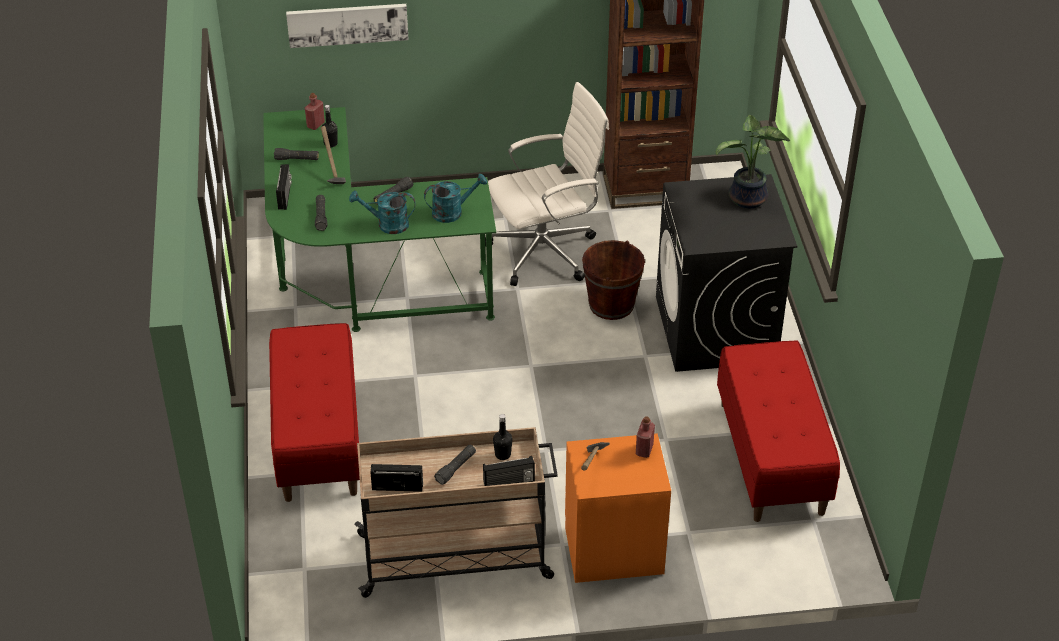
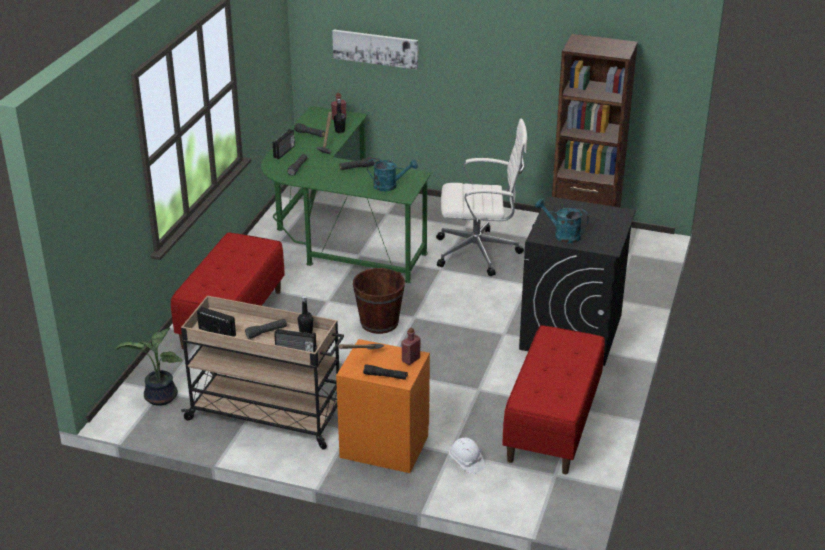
camera: 25 degrees right, 10 degrees down
(387, 225) = (338, 182): turquoise watering can -> turquoise watering can (562, 235)
(611, 304) = (503, 296): brown bucket -> brown bucket (379, 323)
(632, 481) = (385, 376): none -> black flashlight
(713, 538) = (466, 462): none -> white hard hat
(747, 200) = (603, 220): potted plant -> potted plant (159, 398)

